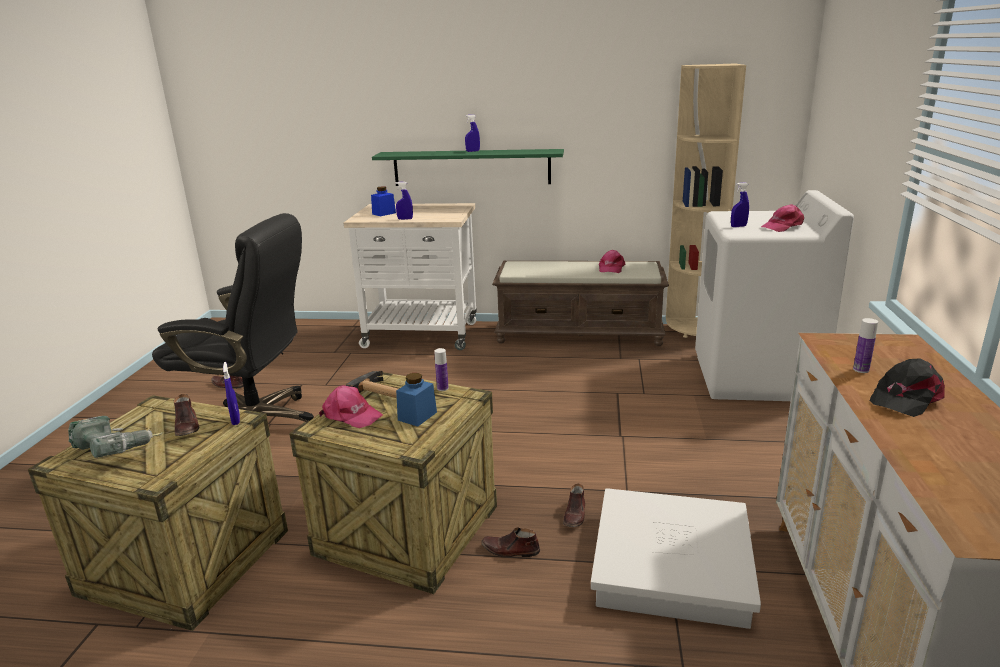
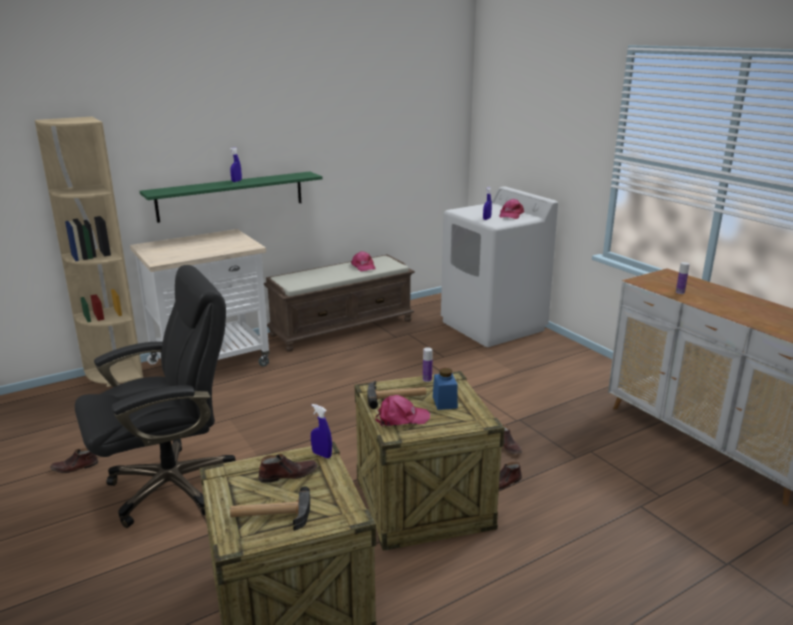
camera: 40 degrees left, 0 degrees up
(117, 451) = (270, 515): power drill -> hammer
(187, 426) = (288, 475): brown shoe -> brown shoe turned 45 degrees counterclockwise
(384, 213) = (172, 251): blue jar -> none
(405, 219) = (207, 253): blue spray bottle -> none
(671, 566) = (592, 451): white storage box -> none
(693, 333) = (418, 306): beige bookcase -> beige bookcase (116, 379)
(905, 397) = (717, 301): black cap -> none

